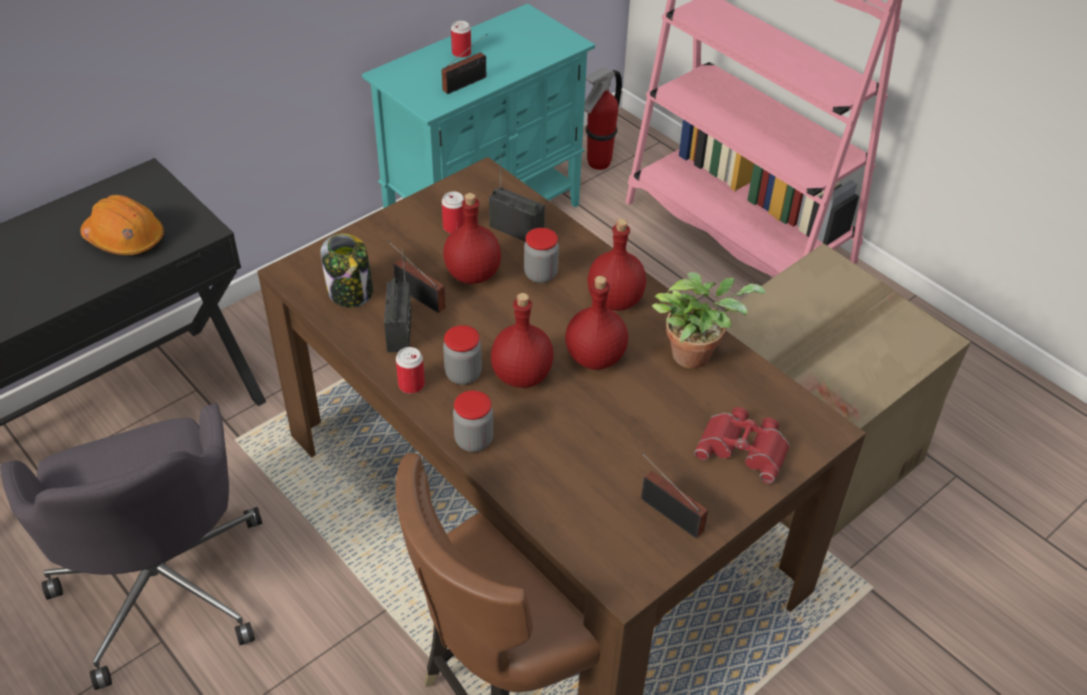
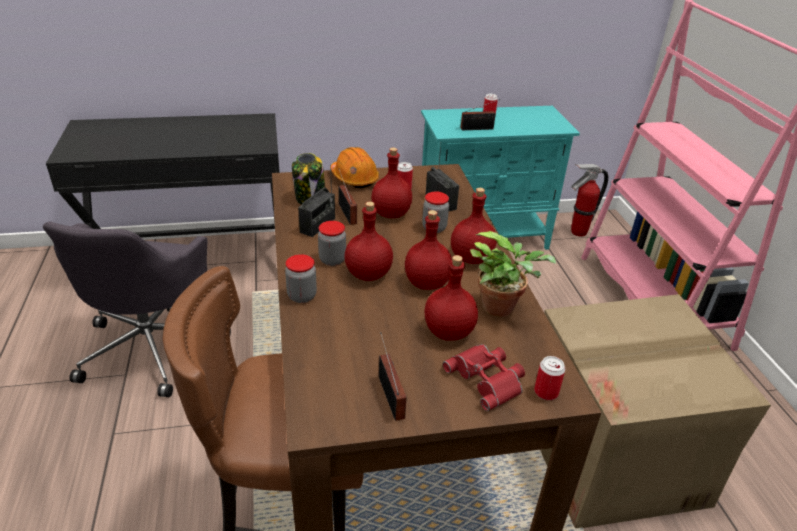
camera: 30 degrees right, 10 degrees down
(125, 238) = (222, 139): orange hard hat -> orange hard hat (354, 178)
(411, 385) = (296, 253): can -> can (546, 392)
(667, 411) = (448, 332): none -> red bottle

